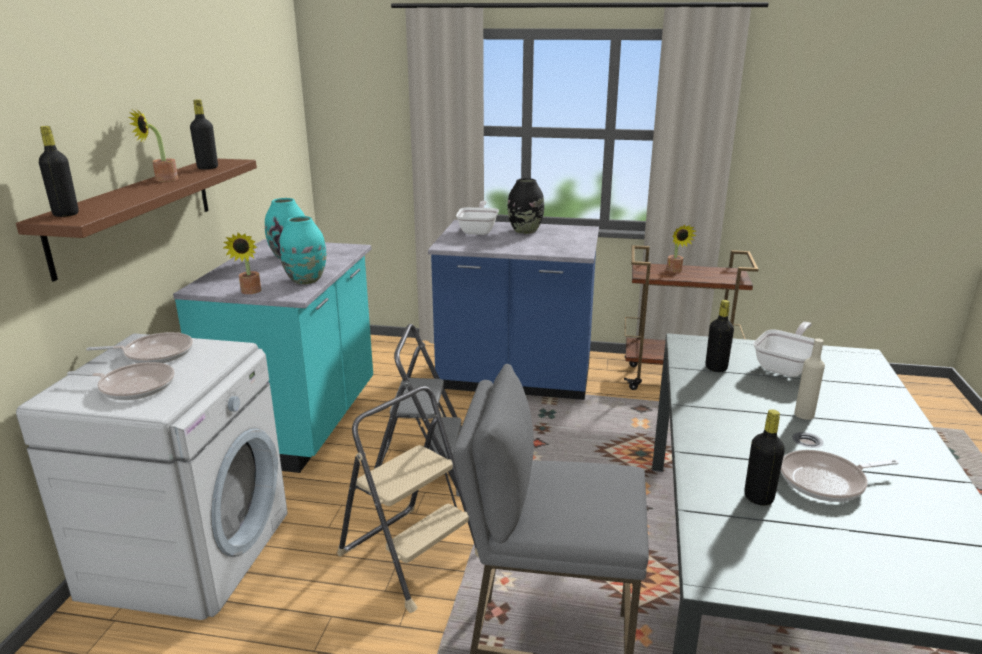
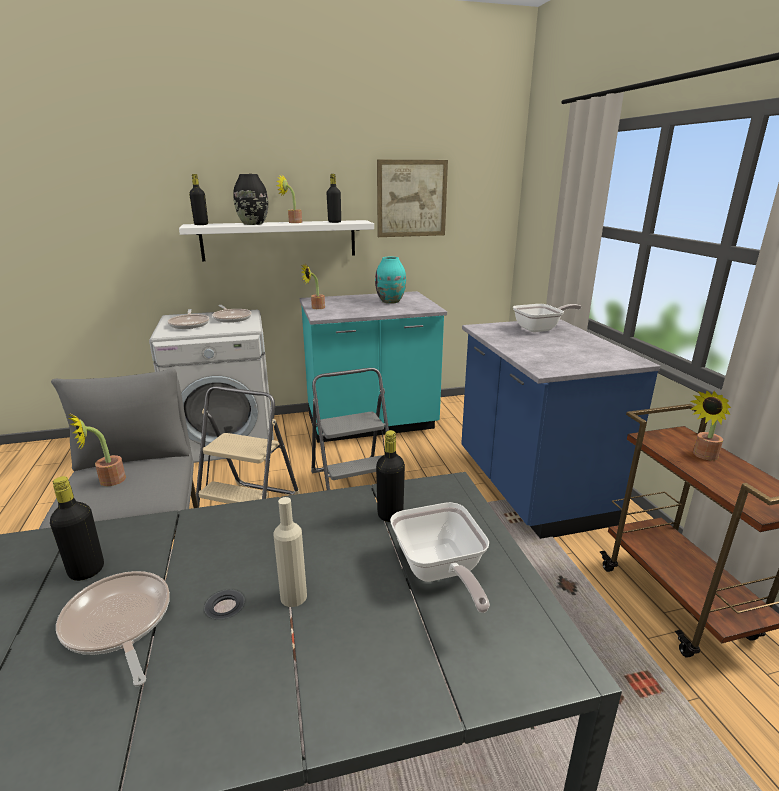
camera: 65 degrees right, 0 degrees up
(135, 212) = (279, 240): brown shelf -> white shelf
(239, 120) = (411, 198): none -> picture
(306, 280) = (350, 313): turquoise vase -> none
(525, 231) = (573, 342): black vase -> black vase (252, 224)
(571, 504) = (107, 481): none -> potted plant
(786, 367) = (439, 572): frying pan -> frying pan turned 60 degrees clockwise

